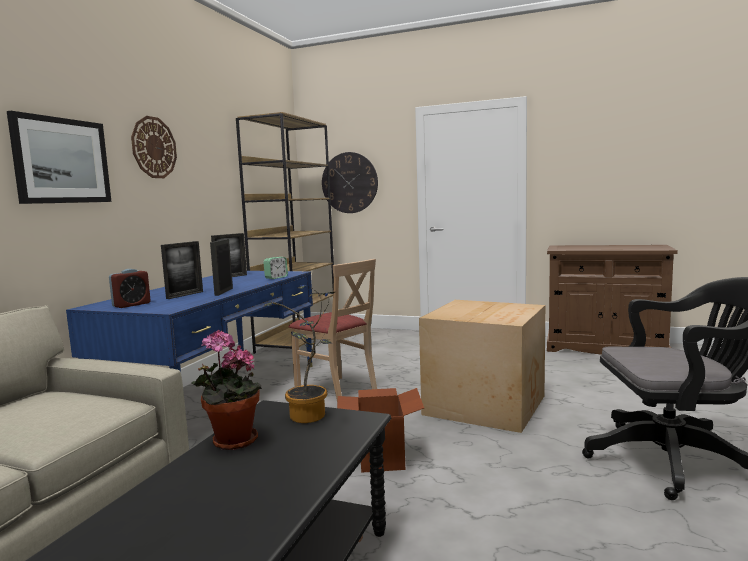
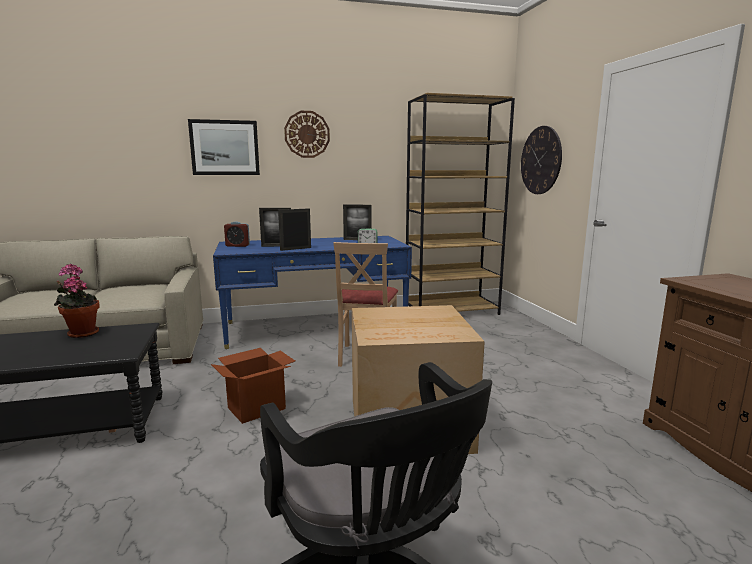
camera: 55 degrees right, 5 degrees up
(309, 418) = (124, 340): potted plant -> none

